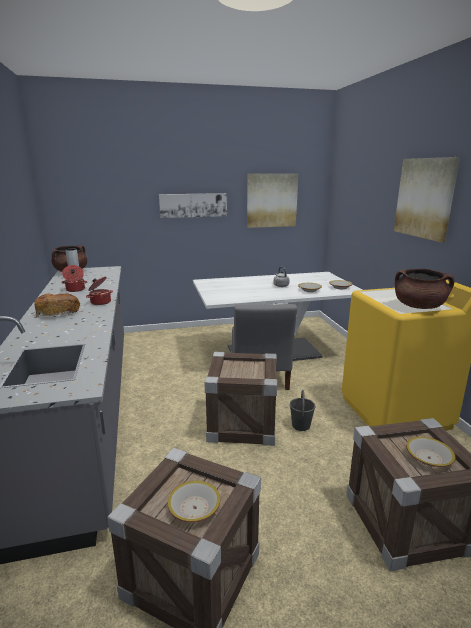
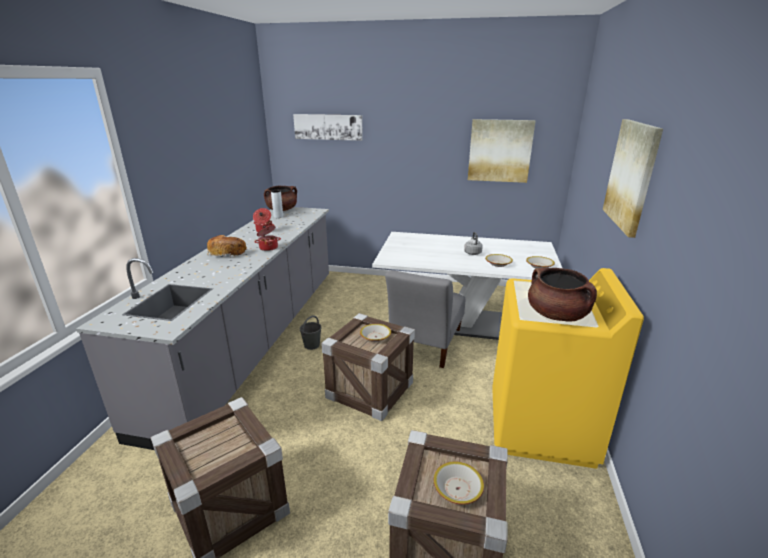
camera: 25 degrees right, 5 degrees up
(193, 205) = (409, 152): picture -> picture (328, 127)
(194, 508) = (213, 454): bowl -> bowl (375, 337)
(301, 425) = (424, 409): grey bucket -> grey bucket (311, 345)

